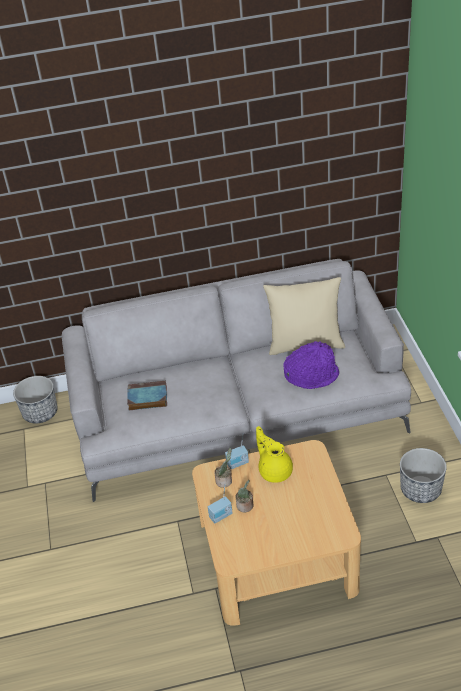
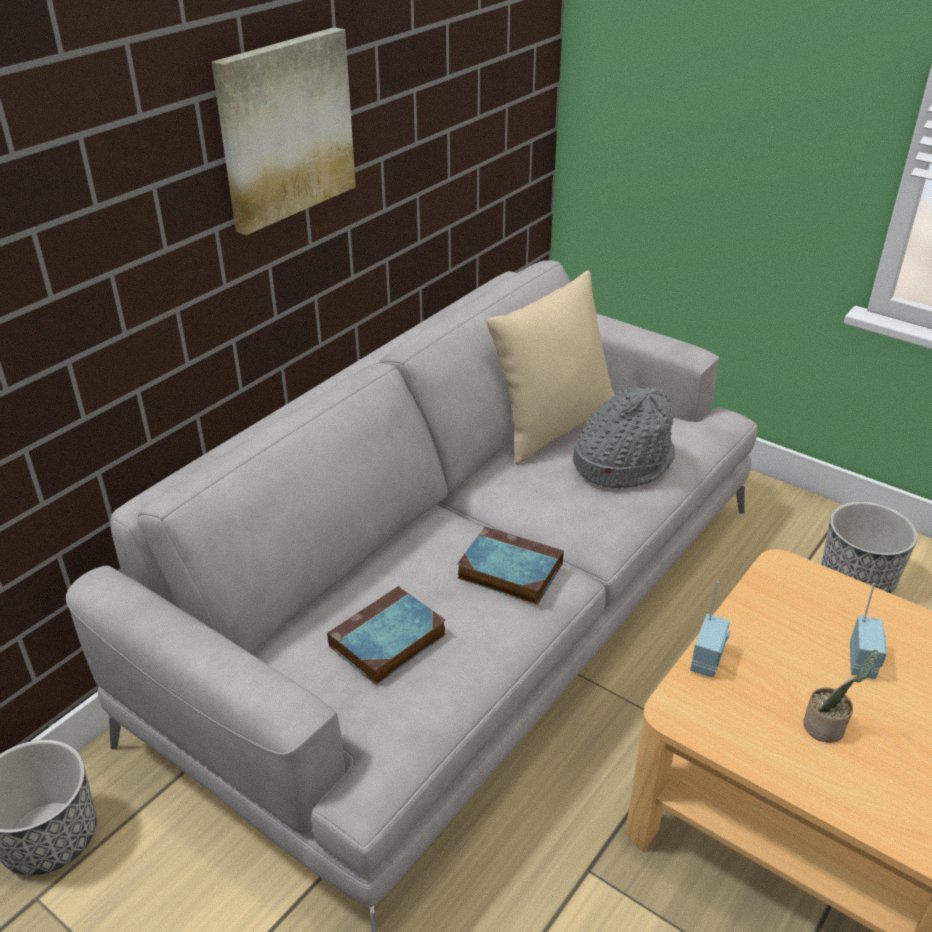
camera: 45 degrees left, 5 degrees down
(190, 182) = (285, 128): none -> picture
(213, 395) = (507, 571): none -> book
(221, 516) = (816, 775): radio -> radio (864, 662)
(225, 481) = (730, 704): potted plant -> none
(275, 470) = (780, 634): yellow teapot -> none
(311, 375) = (622, 462): purple hat -> grey hat

